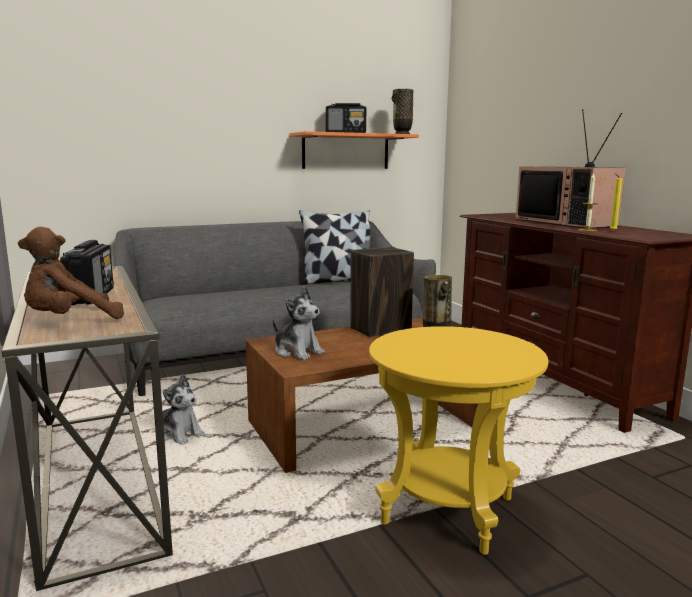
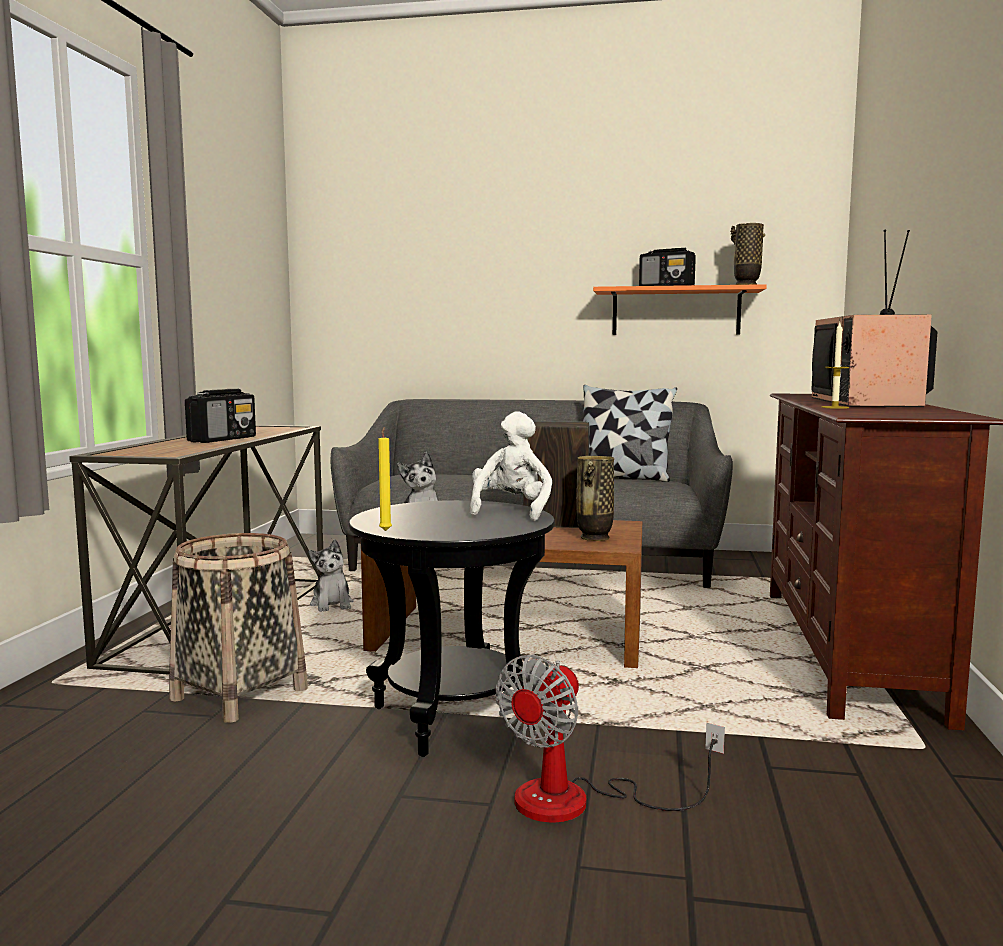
camera: 35 degrees right, 5 degrees down
(70, 321) = (156, 449): brown plush toy -> none
(251, 556) = (240, 694): none -> basket
(448, 511) = (454, 718): yellow side table -> black side table
(471, 334) = (511, 511): none -> white plush toy
(612, 231) = (869, 409): yellow candle -> yellow candle (386, 530)
(622, 547) = (578, 801): none -> fan

